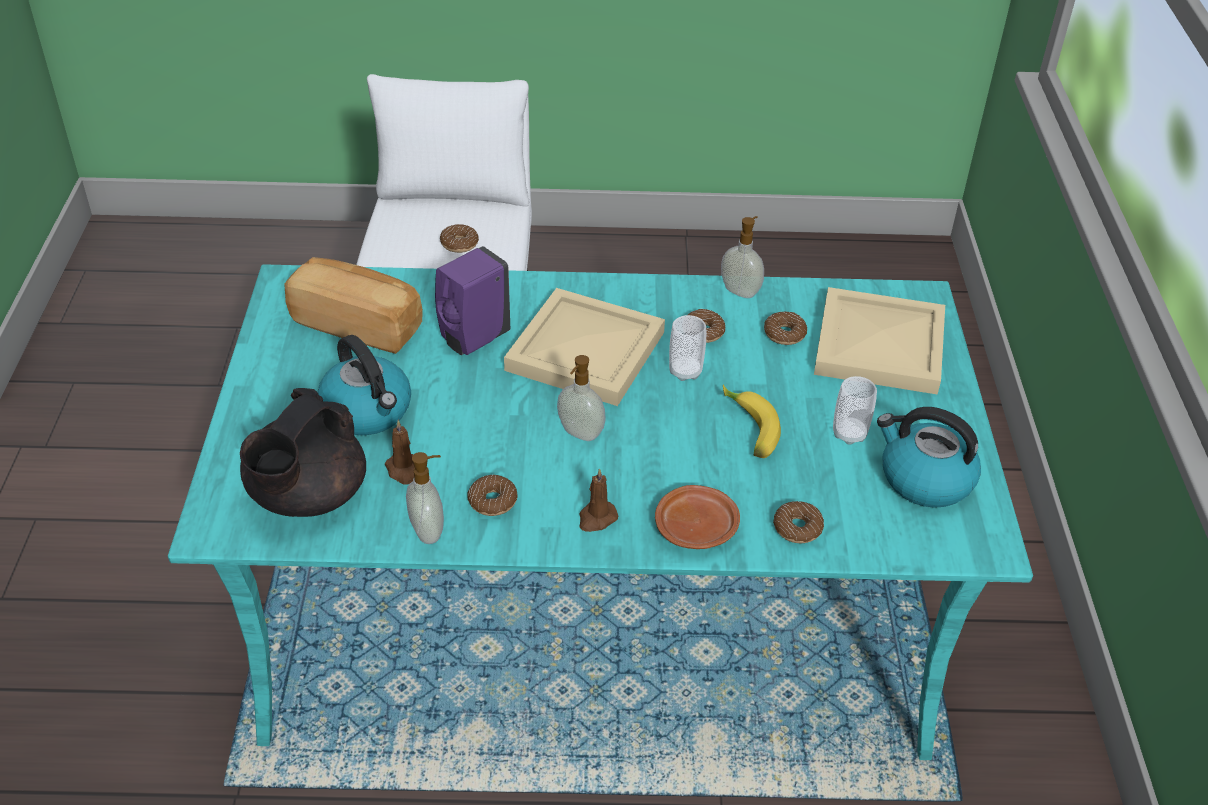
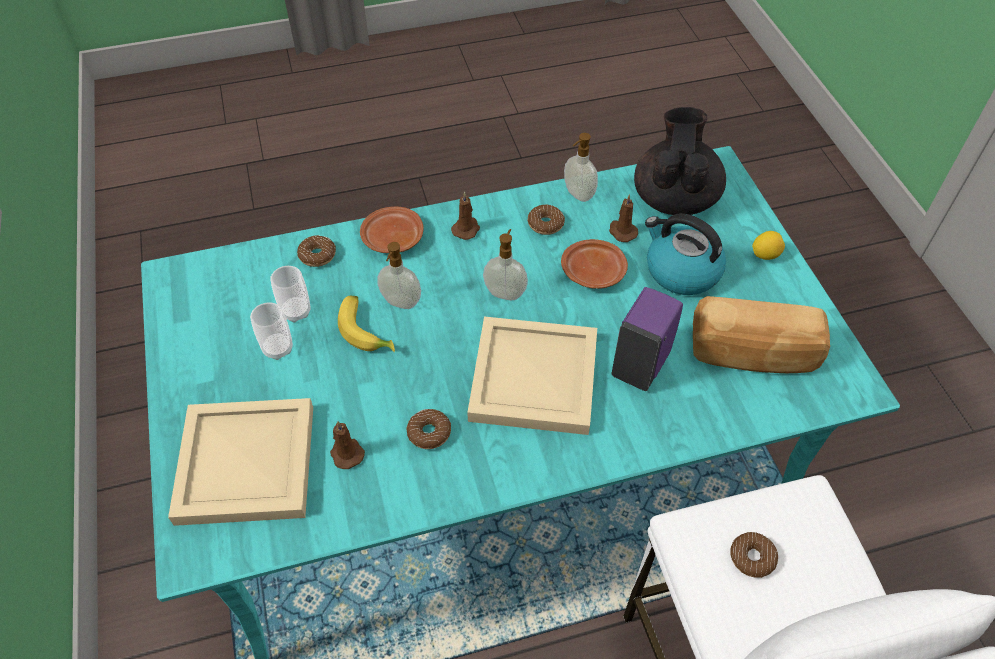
camera: 165 degrees right, 10 degrees up
(259, 406) = (765, 255): none -> lemon
(466, 432) = (594, 272): none -> brown plate
(685, 371) = (435, 378): cup -> cup (296, 311)
(740, 290) = (401, 505): soap dispenser -> soap dispenser (400, 303)
(784, 334) = (346, 453): donut -> brown candle
(924, 479) = (215, 320): kettle -> none

